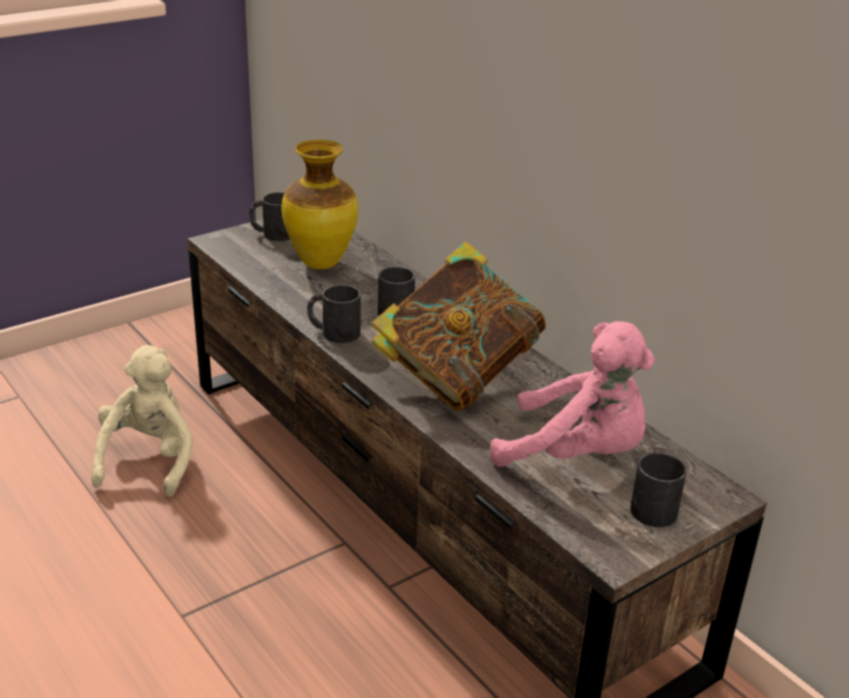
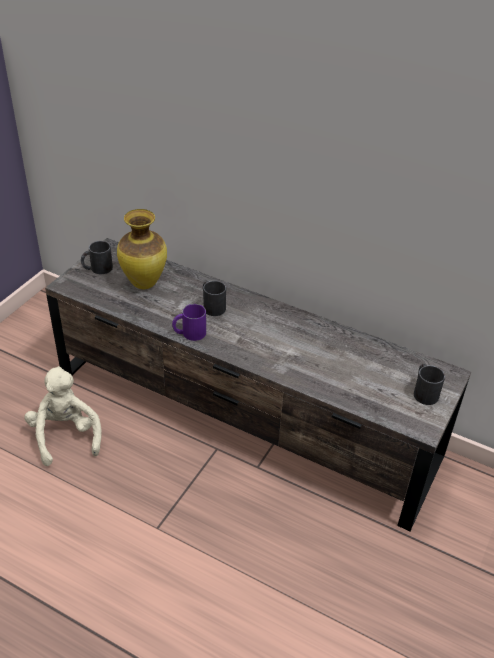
camera: 25 degrees left, 10 degrees up
(333, 332) = (189, 333): black mug -> purple mug
(457, 376) = (278, 342): book -> none
(577, 454) = (370, 373): pink plush toy -> none

